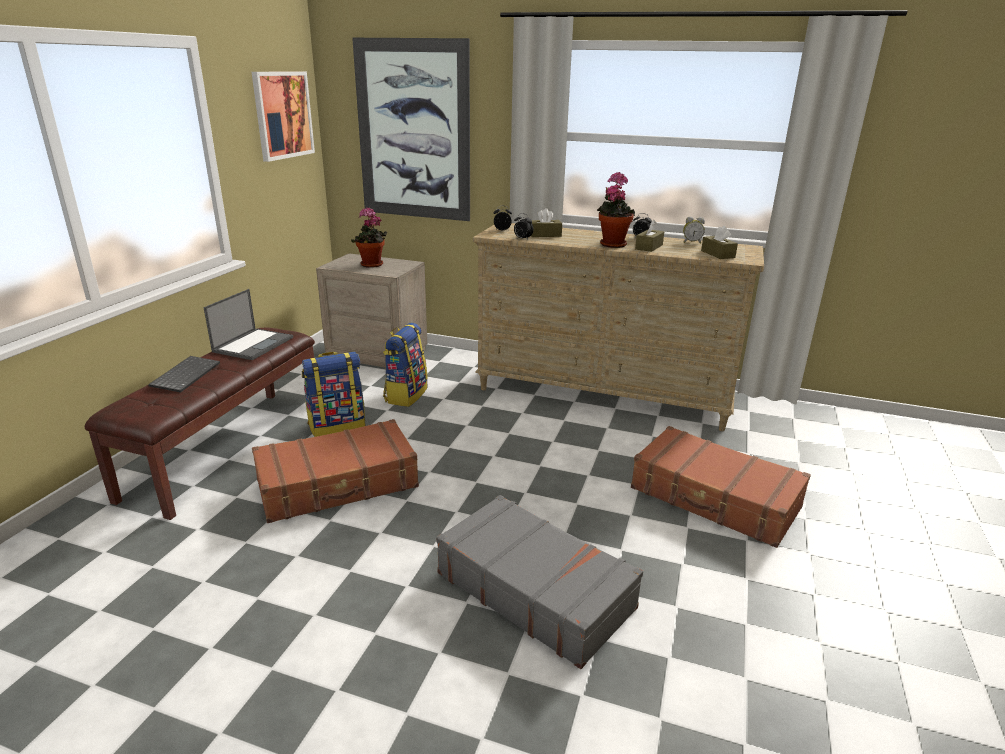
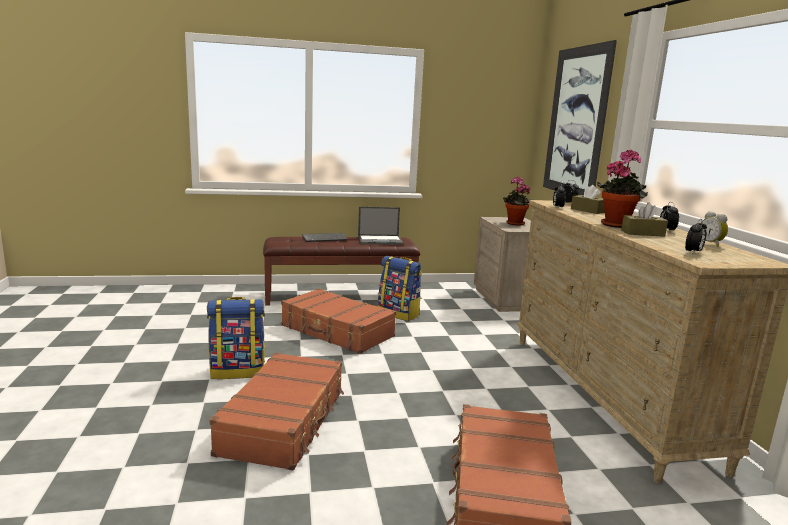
camera: 60 degrees right, 10 degrees down
(283, 115) = (495, 106): picture -> none
(405, 395) = (468, 321): backpack -> backpack (238, 371)
(535, 589) = (284, 421): grey suitcase -> brown suitcase
(717, 254) = (693, 252): brown tissue box -> alarm clock

